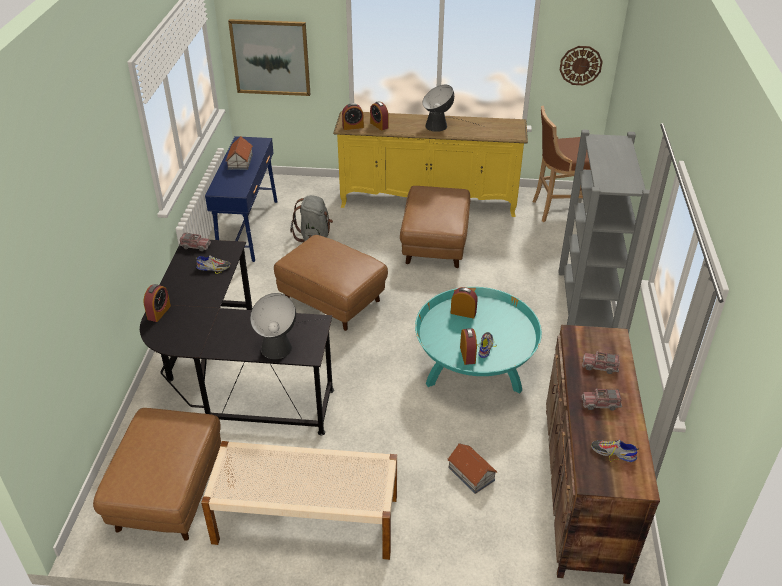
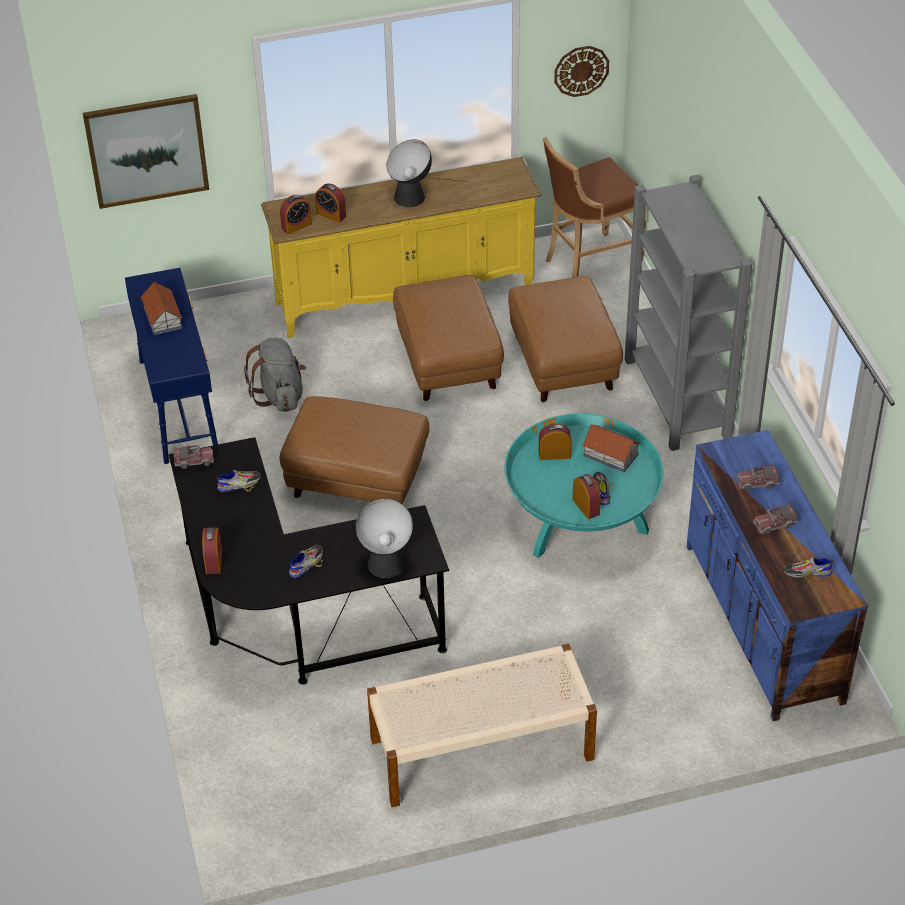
camera: 20 degrees left, 5 degrees up
(168, 492) = (305, 771): brown ottoman -> brown ottoman (562, 362)
(220, 332) = (306, 563): none -> shoe
(471, 474) = (636, 644): toy house -> toy house (611, 455)
(581, 490) = (761, 624): brown cabinet -> blue cabinet

